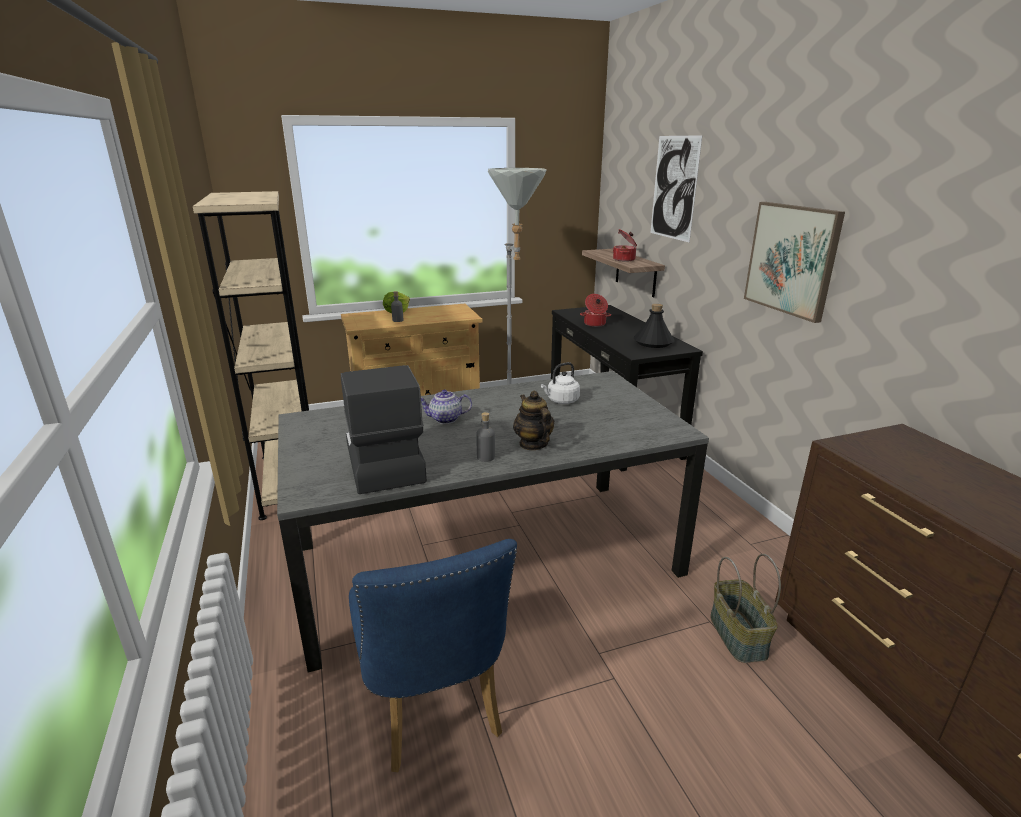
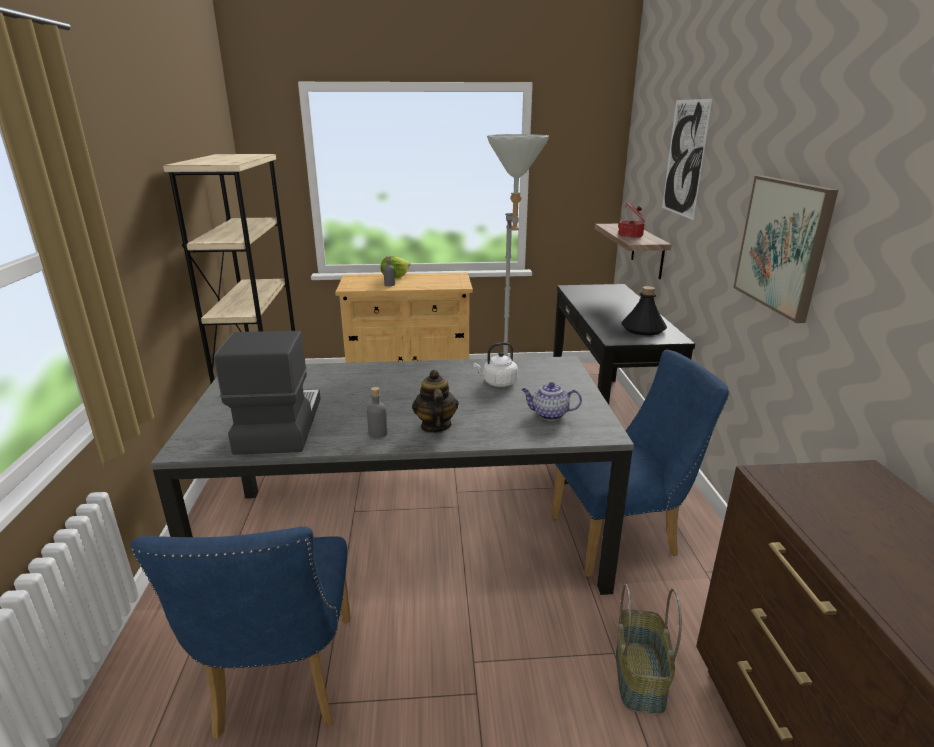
camera: 15 degrees right, 0 degrees up
(445, 419) = (368, 389): teapot -> teapot (549, 414)
(594, 324) = (592, 303): cooking pot -> none
(673, 527) = (622, 537): none -> blue chair

